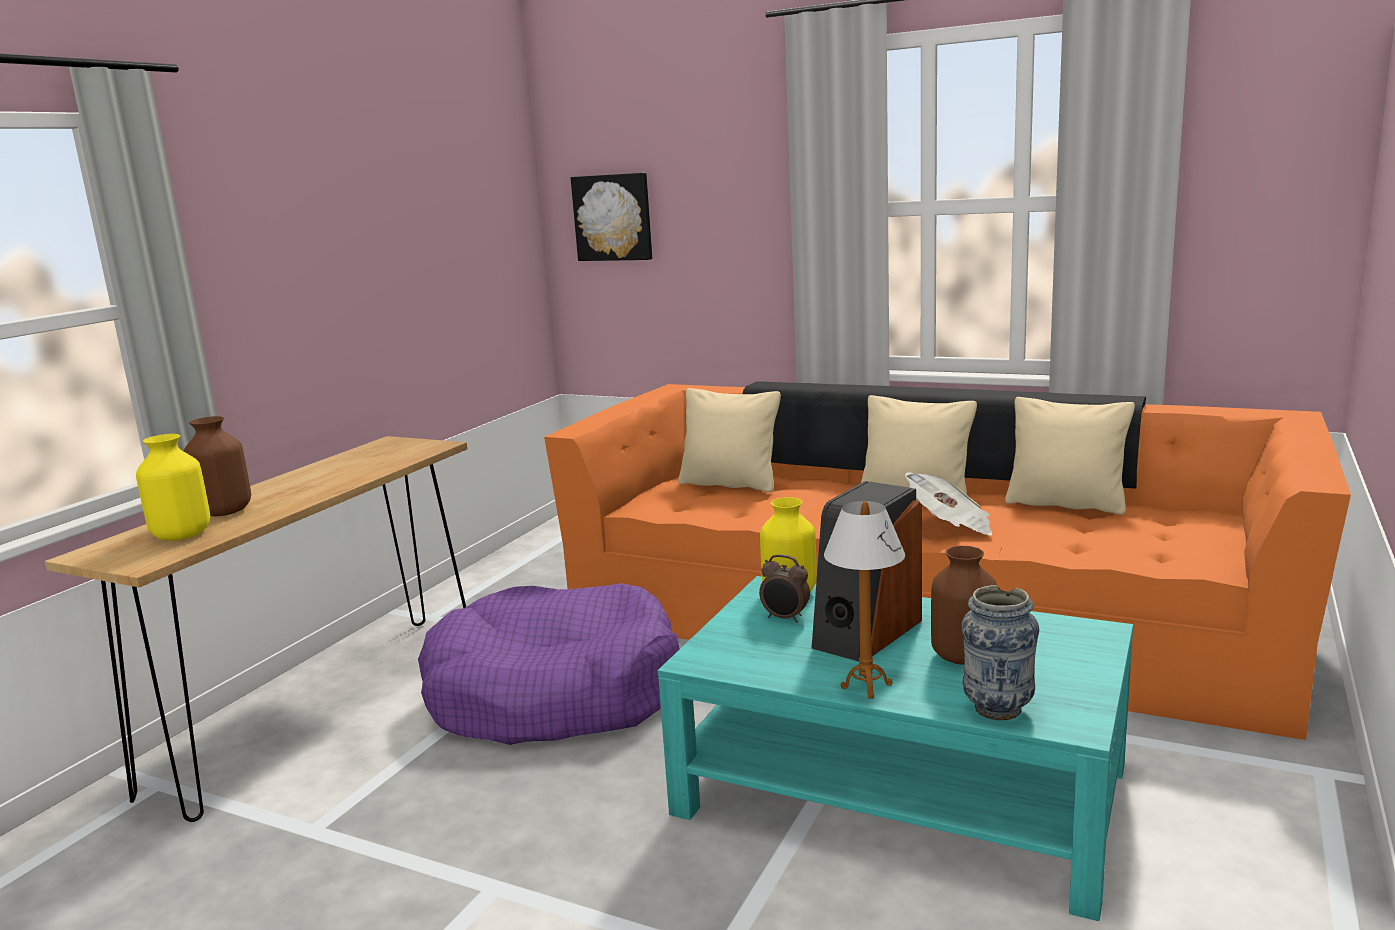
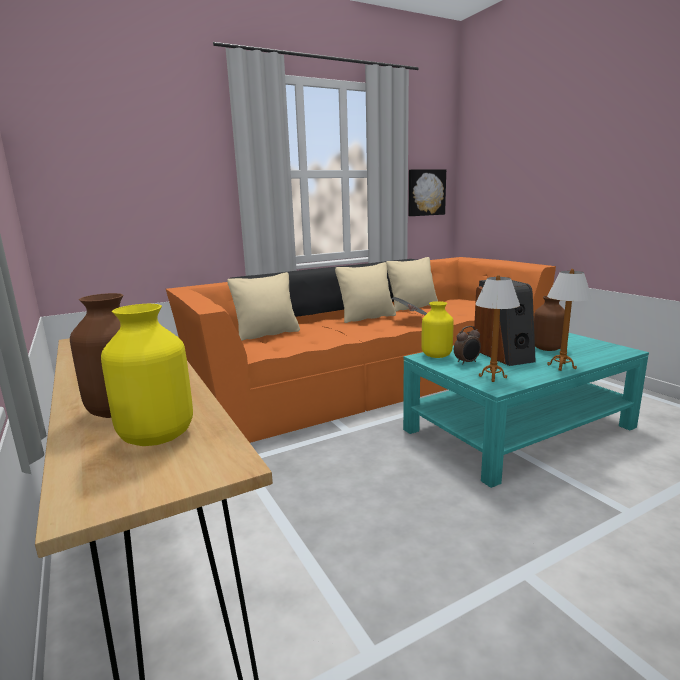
camera: 55 degrees left, 0 degrees up
(555, 693) = (309, 482): purple dog bed -> none
(613, 217) = (87, 173): picture -> picture (425, 192)
(739, 649) = (492, 377): none -> table lamp
(997, 709) = (602, 355): vase -> none

